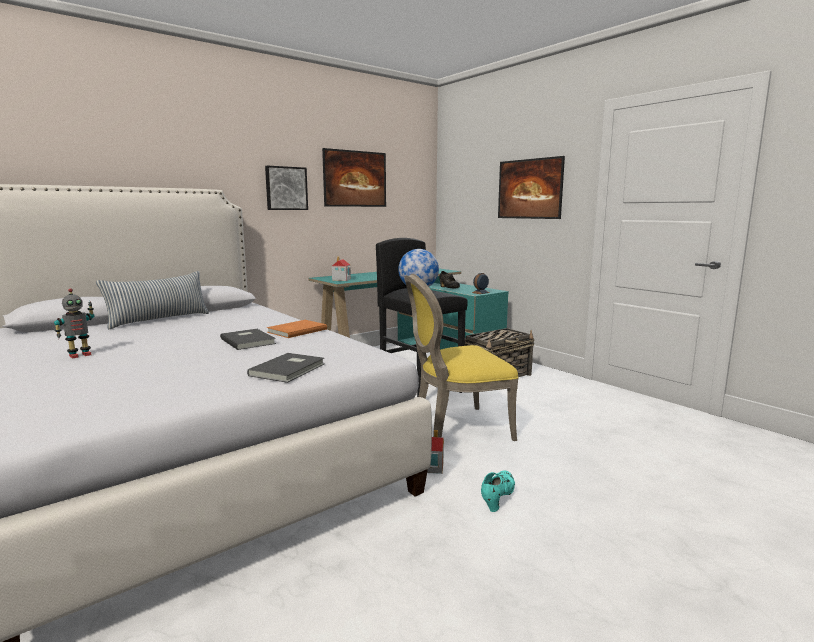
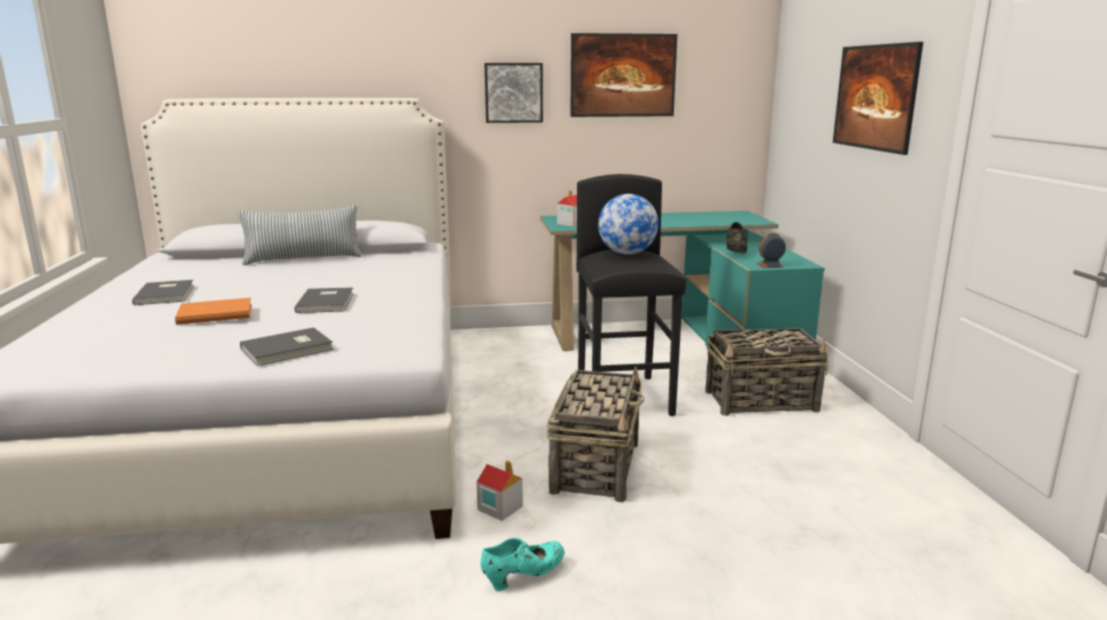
camera: 30 degrees right, 5 degrees up
(80, 355) = (167, 294): toy robot -> grey book
(295, 330) = (397, 296): orange book -> orange book (214, 313)
(456, 429) = (596, 466): yellow chair -> basket

